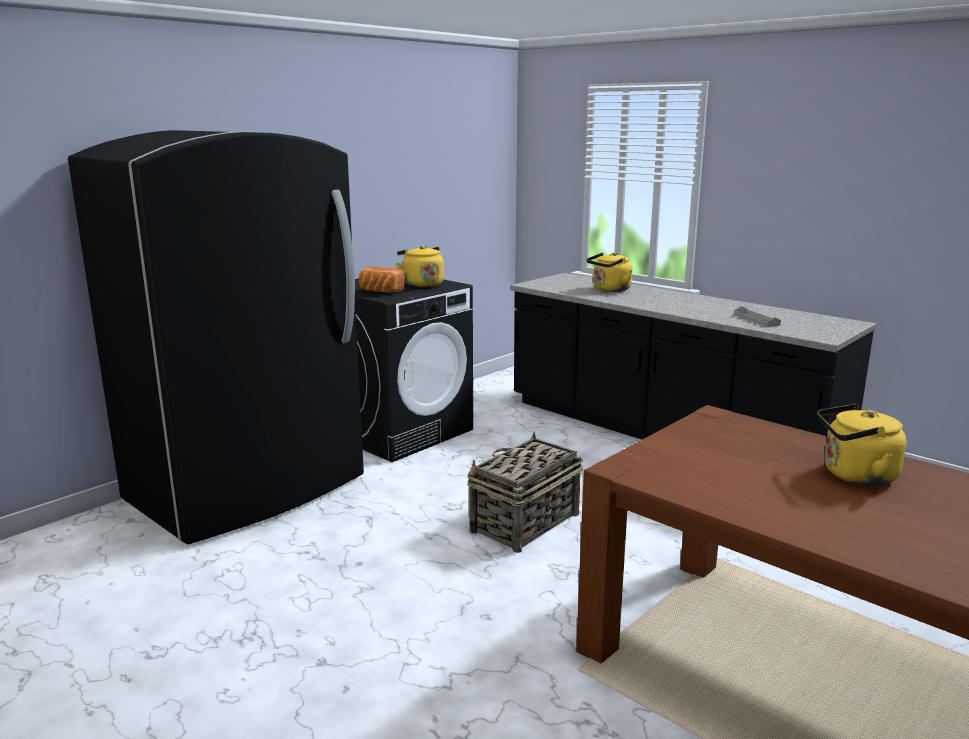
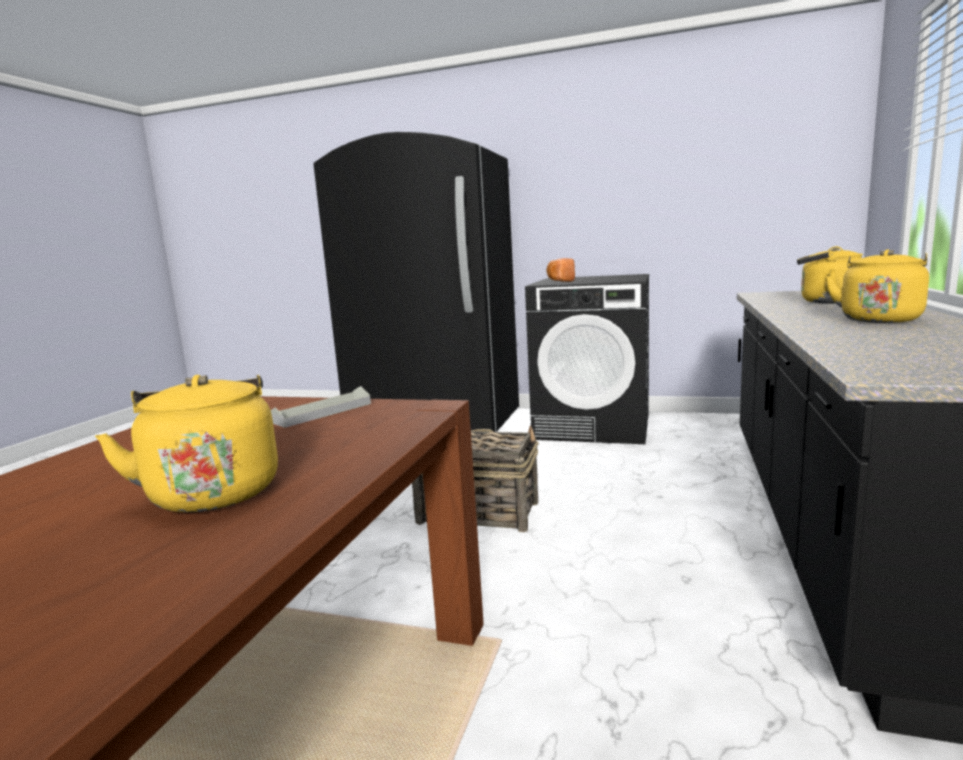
camera: 65 degrees right, 5 degrees down
(421, 284) = (611, 279): yellow kettle -> yellow kettle (879, 319)
(756, 320) = (875, 342): grey tray -> grey tray (322, 412)

